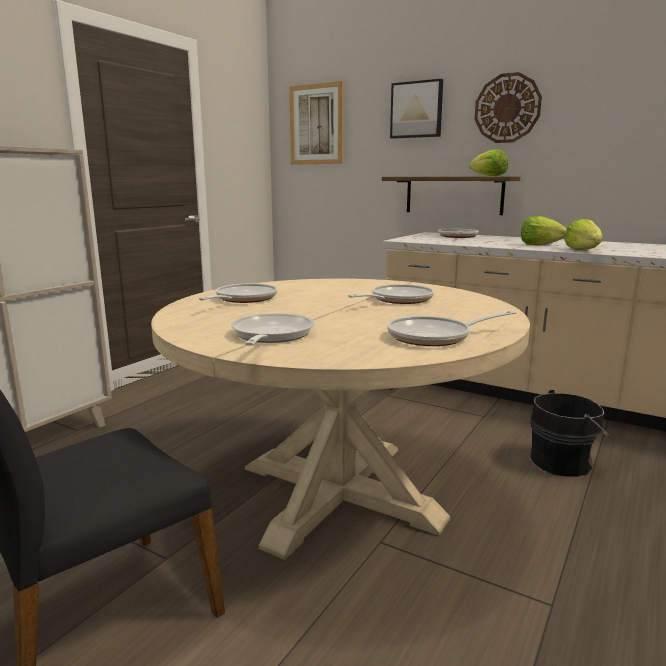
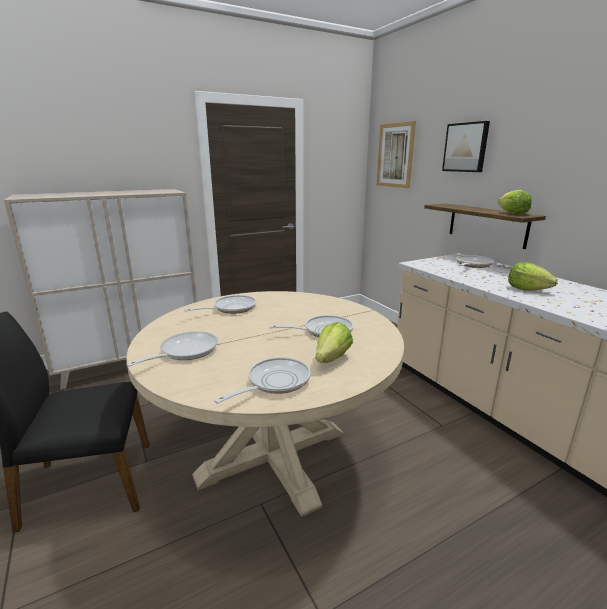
camera: 30 degrees right, 5 degrees up
(435, 337) = (274, 382): frying pan -> frying pan turned 120 degrees clockwise
(507, 108) = (542, 150): wall clock -> none
(564, 461) = (468, 494): black bucket -> none
(583, 250) = (554, 306): lettuce -> lettuce (332, 358)

